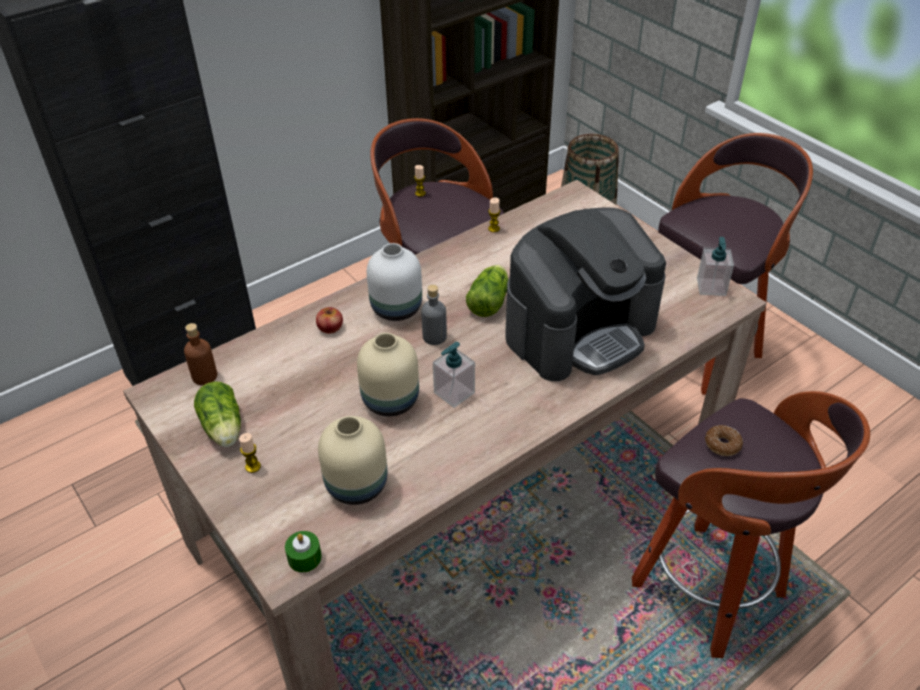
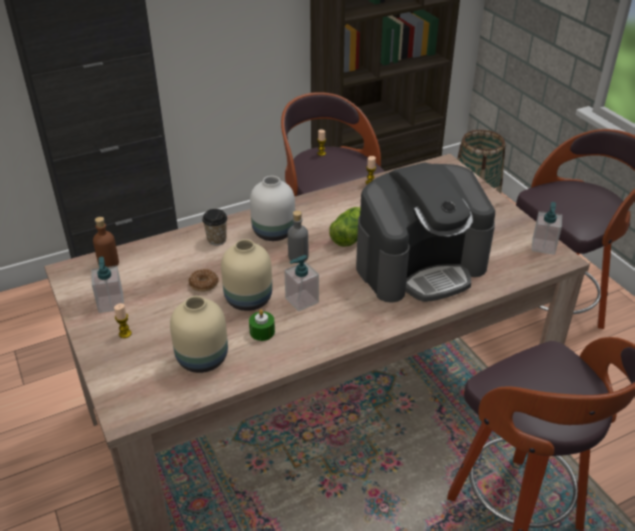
camera: 10 degrees right, 5 degrees down
(223, 429) = (111, 303): lettuce -> soap dispenser
(304, 557) = (144, 407): green candle -> green candle (262, 332)
(330, 327) = (217, 240): apple -> cup
(722, 444) = (525, 374): donut -> donut (204, 284)

